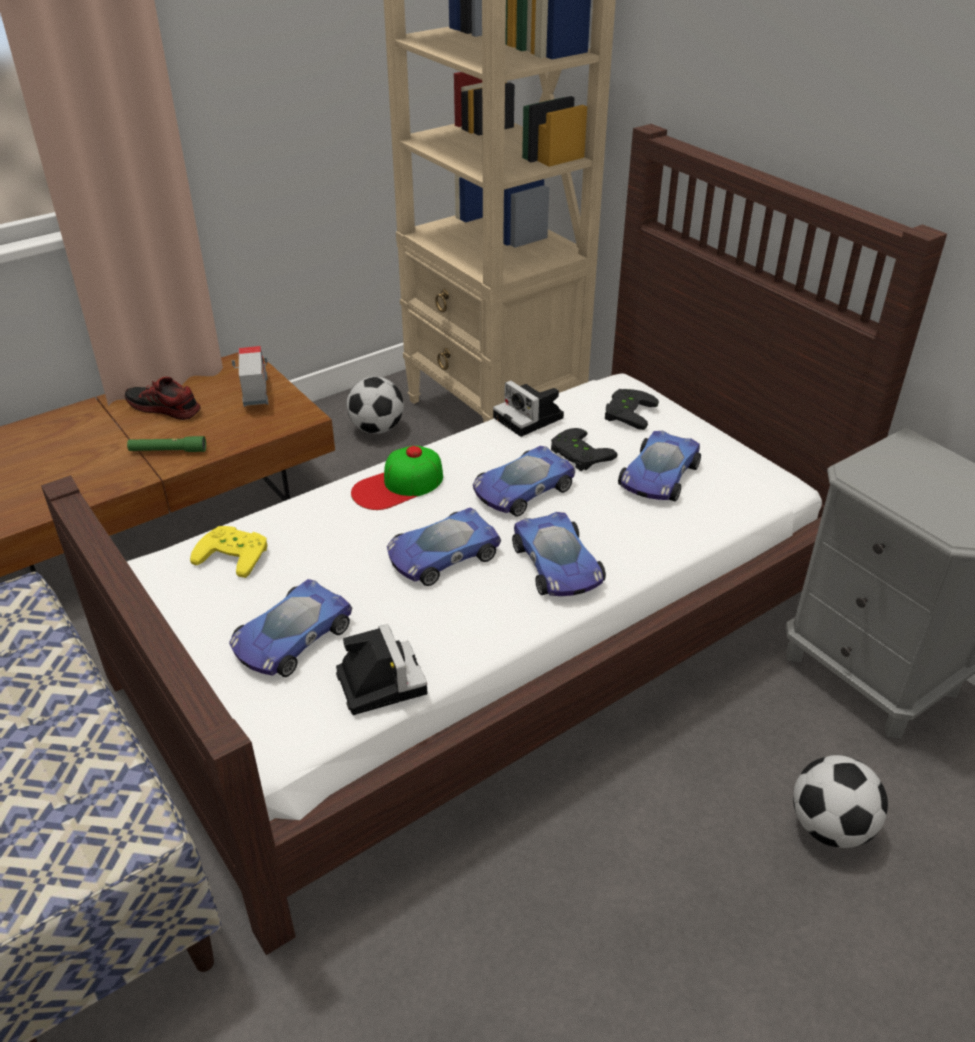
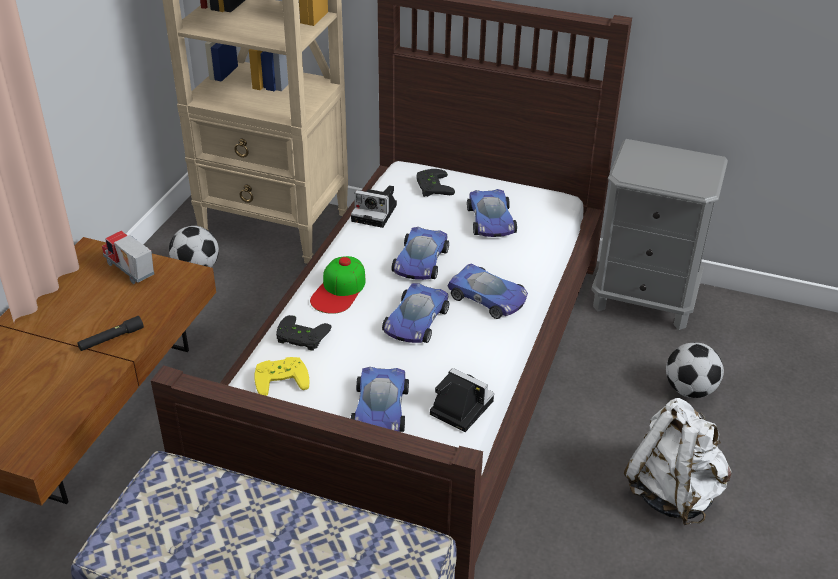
camera: 35 degrees left, 0 degrees up
(163, 409) = (67, 310): shoe -> none
(168, 451) = (111, 339): green flashlight -> black flashlight
(578, 455) = (430, 225): black game controller -> black game controller (300, 338)
(675, 959) = (672, 493): none -> white backpack

